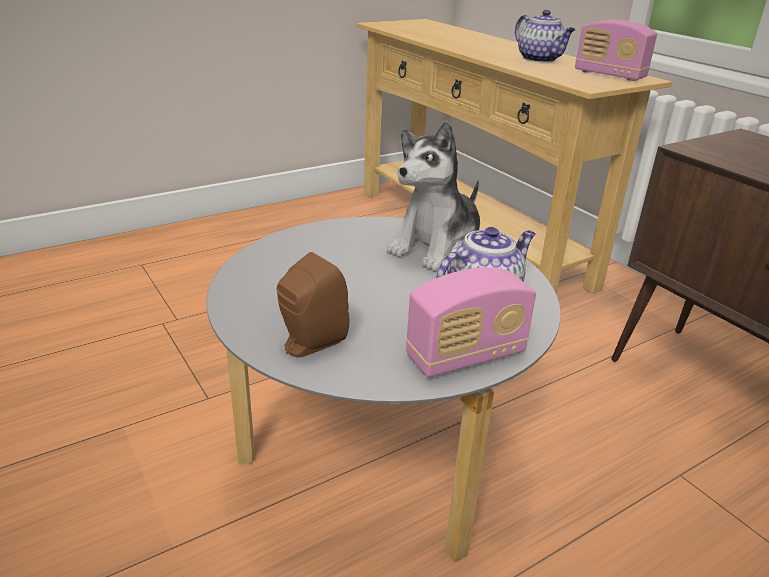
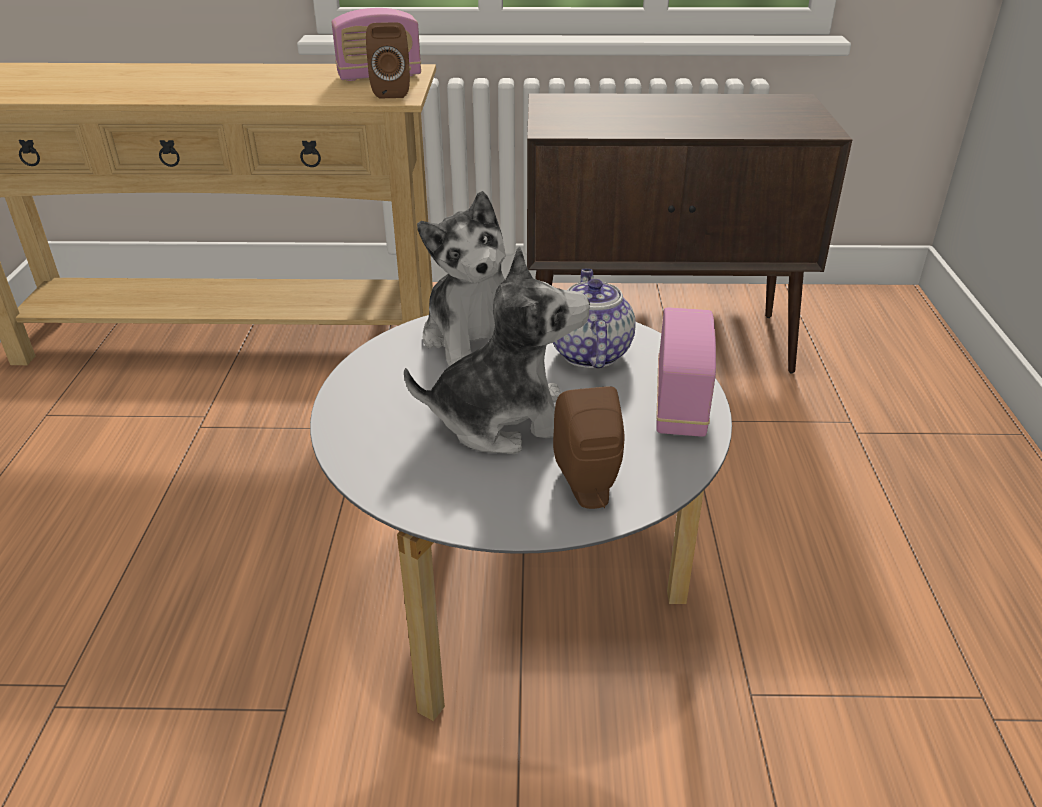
camera: 55 degrees left, 5 degrees up
(354, 287) = (504, 420): none -> plush toy
(540, 59) = (273, 80): teapot -> none
(592, 83) = (392, 92): none -> brown speaker

